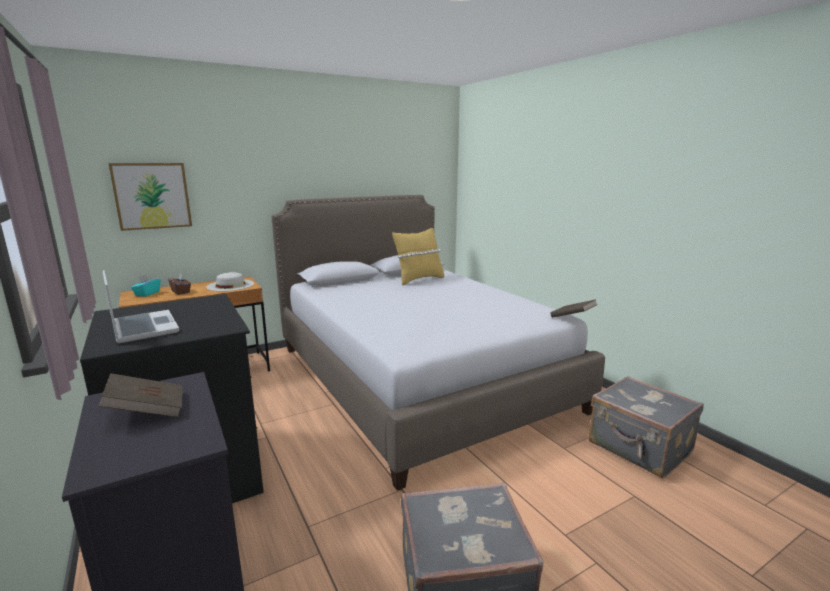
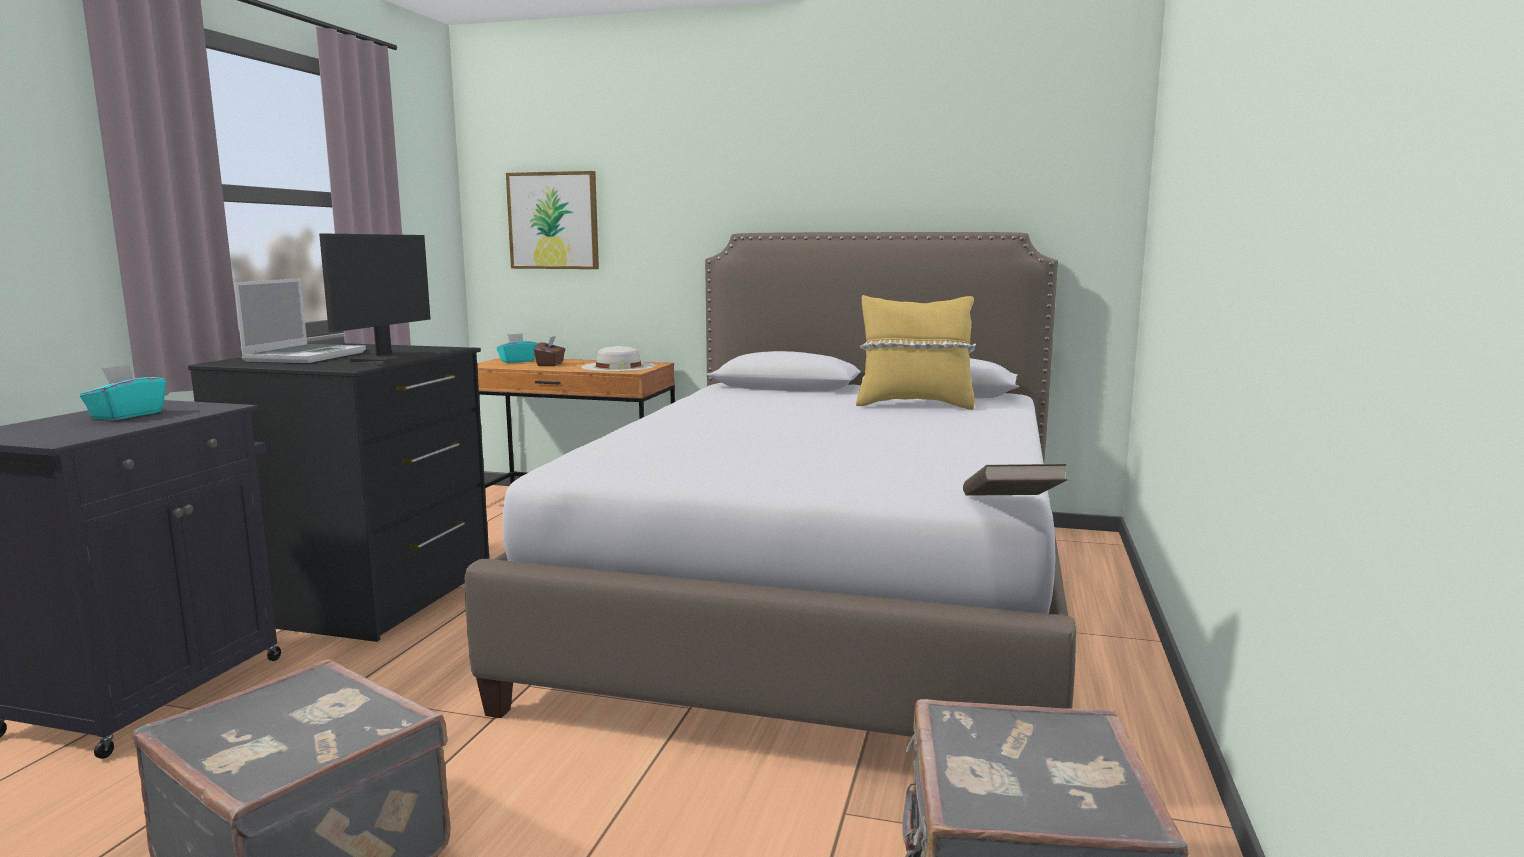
camera: 45 degrees right, 5 degrees down
(147, 411) = (127, 415): brown book -> turquoise tissue box
(217, 314) = (395, 358): none -> monitor

